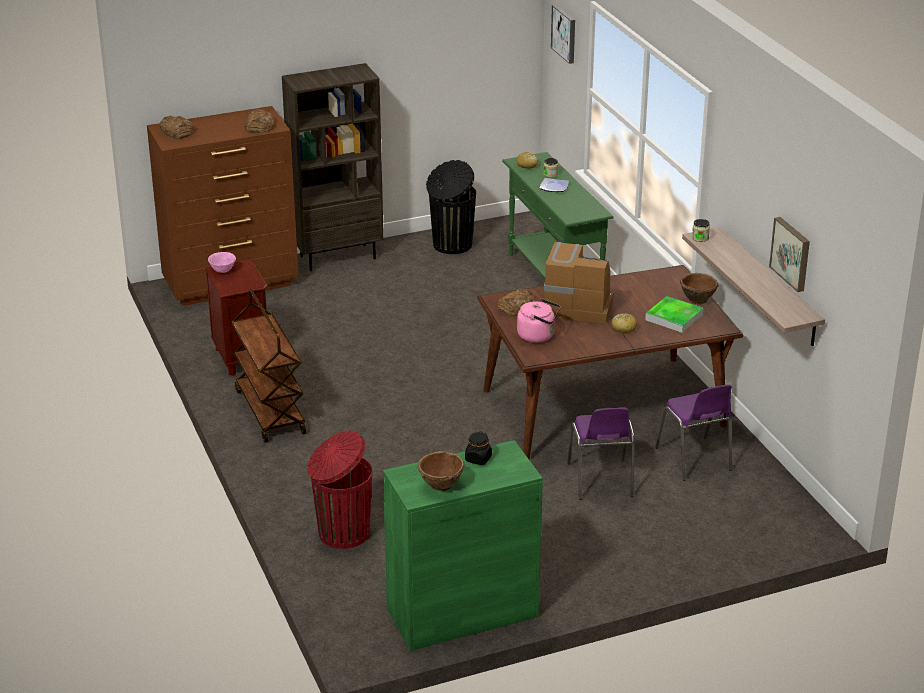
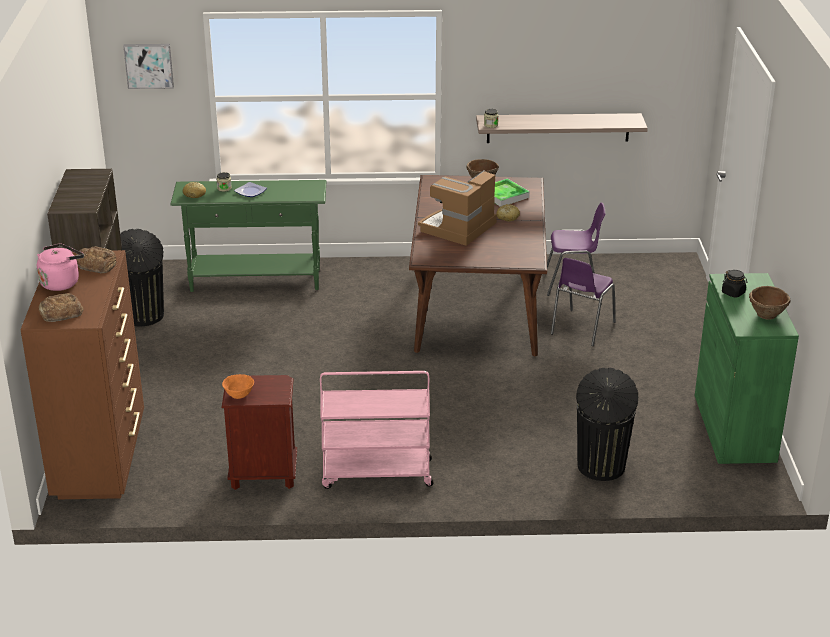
camera: 70 degrees left, 0 degrees up
(223, 270) = (239, 395): pink bowl -> orange bowl
(269, 411) = (376, 474): brown cart -> pink cart
(342, 533) = (601, 467): red trash can -> black trash can
(517, 306) = (443, 252): bread -> none
(538, 336) = (499, 253): pink kettle -> pink kettle (61, 282)
(600, 481) = (581, 329): purple chair -> purple chair turned 105 degrees clockwise
(792, 253) = (588, 86): picture -> none

